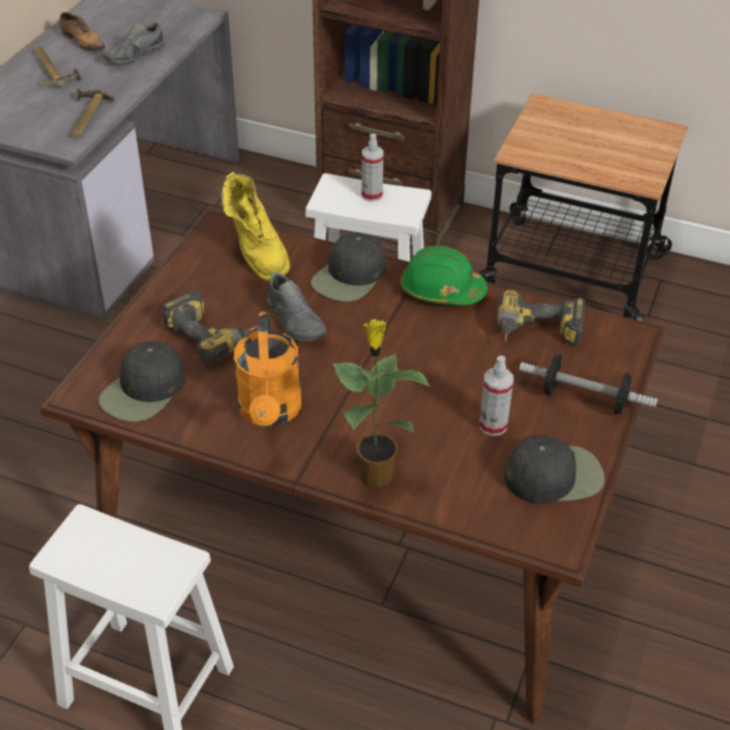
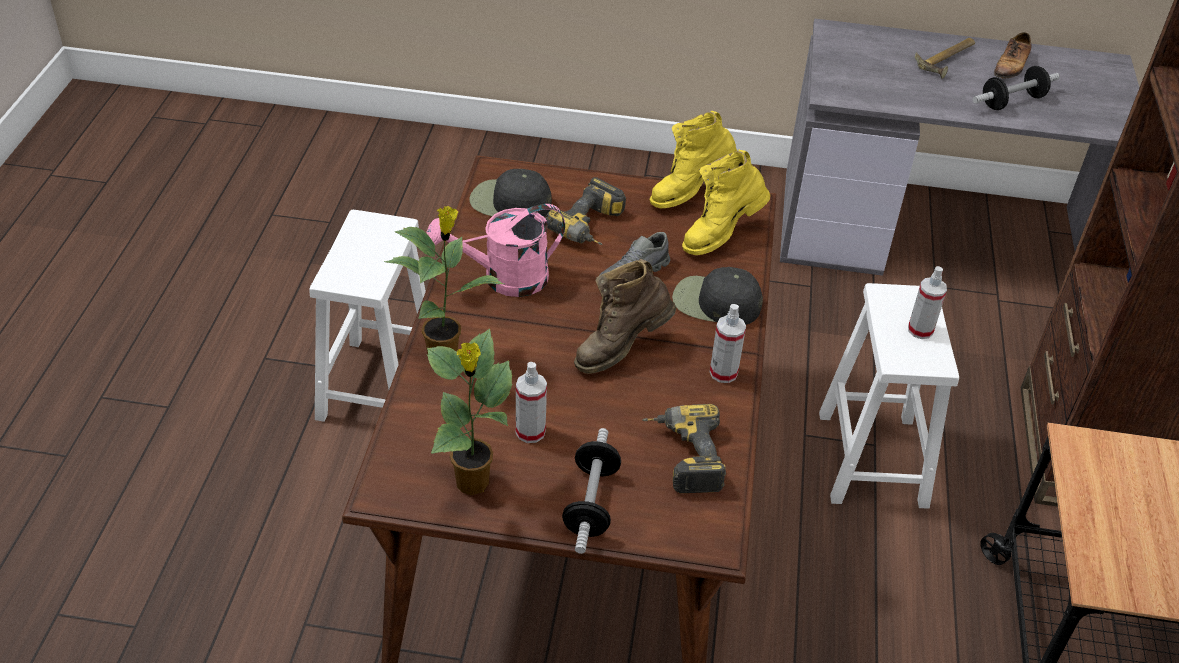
camera: 75 degrees right, 0 degrees up
(85, 117) = (882, 95): hammer -> none
(134, 55) = (1012, 101): grey shoe -> dumbbell
(185, 260) = (690, 193): none -> yellow boot
(270, 413) = (504, 279): orange watering can -> pink watering can
(396, 347) = (621, 349): none -> brown boot
(441, 290) = (723, 373): green hard hat -> spray bottle
(554, 475) = (472, 484): black cap -> potted plant

